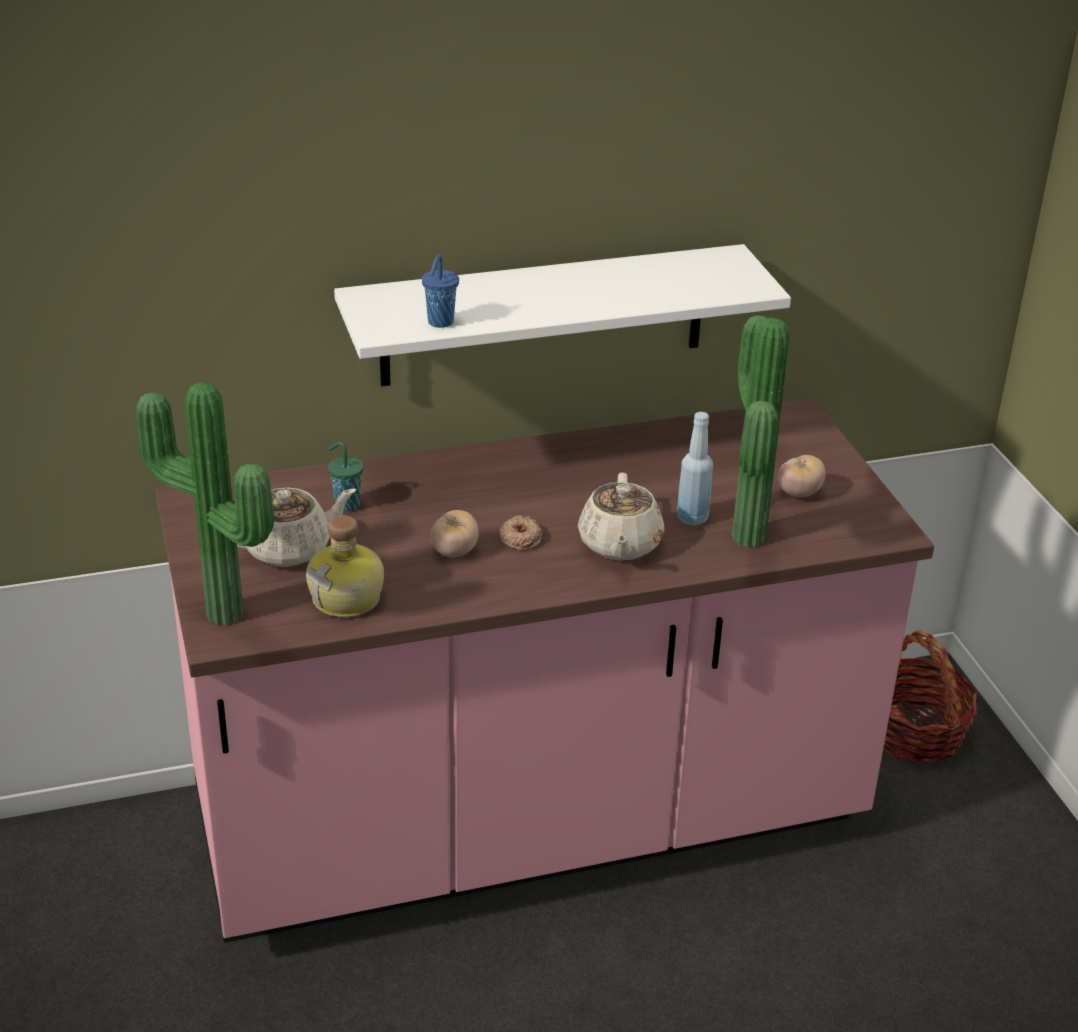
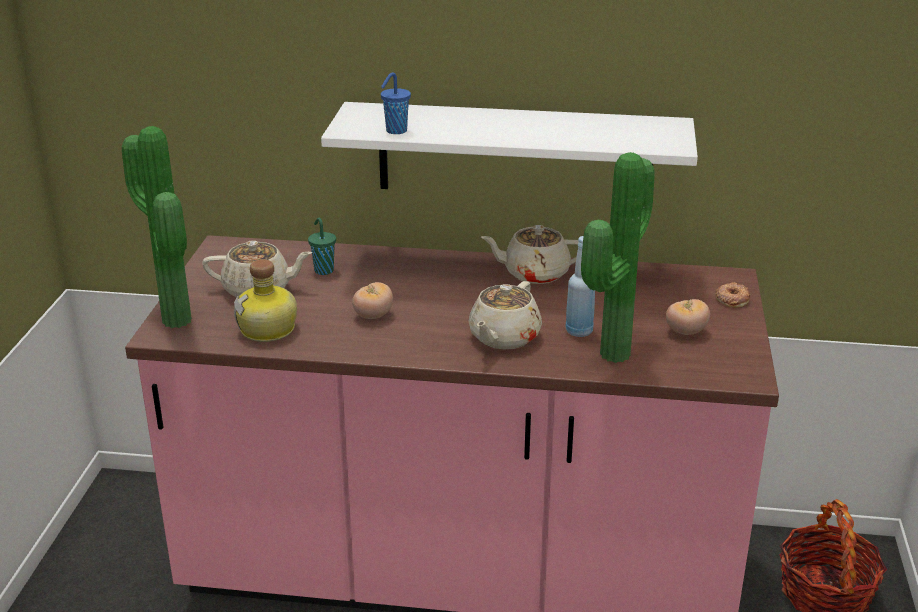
camera: 25 degrees right, 5 degrees down
(520, 537) = (430, 317): donut -> donut (732, 299)
(591, 455) = (534, 273): none -> beige teapot

